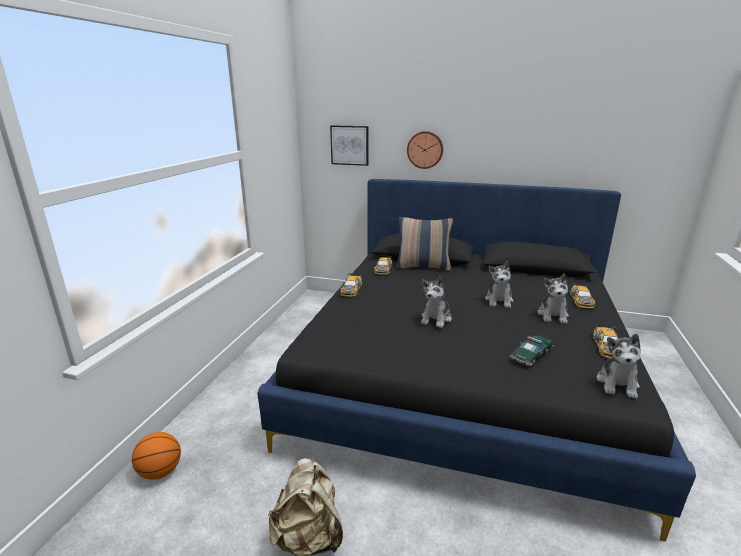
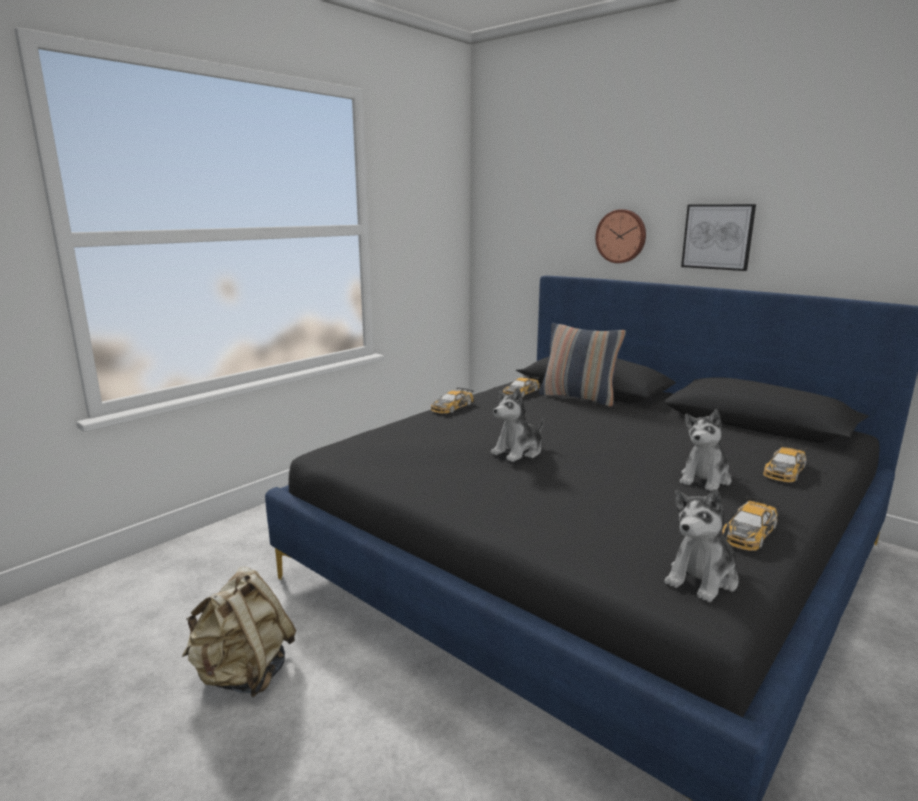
camera: 25 degrees right, 5 degrees down
(160, 472) = (165, 565): basketball -> none
(350, 145) = (527, 230): picture -> picture (718, 237)
(499, 300) = (640, 449): plush toy -> none
(531, 355) = (603, 516): toy car -> none

